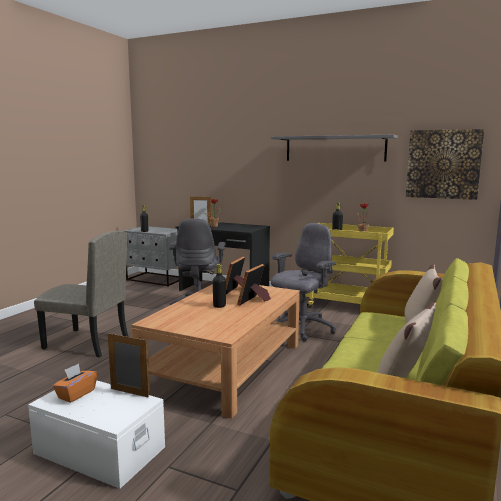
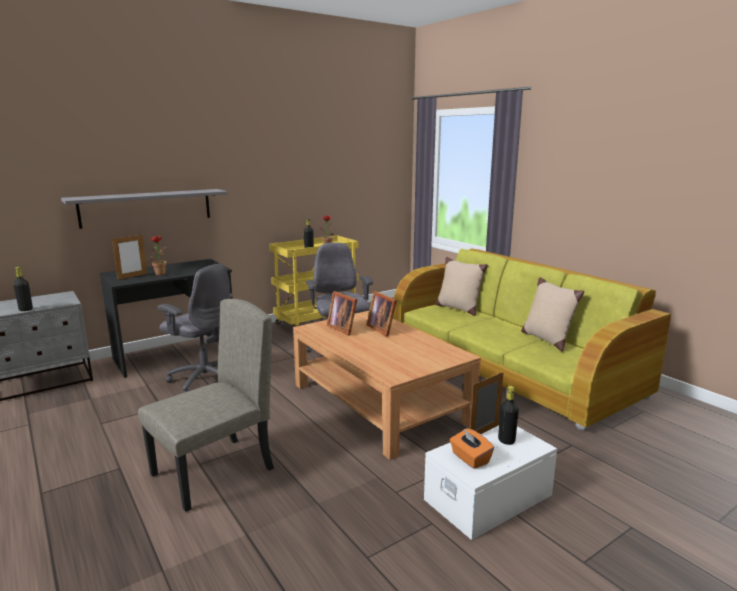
camera: 60 degrees left, 5 degrees up
(219, 306) = (380, 343): black bottle -> black bottle (506, 440)
(335, 148) = (274, 160): grey shelf -> grey shelf (146, 207)
(443, 164) = (366, 172): picture -> none

